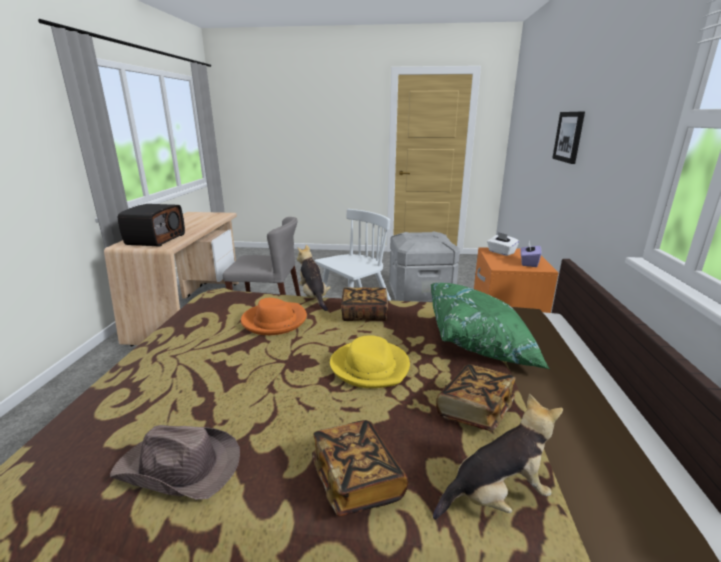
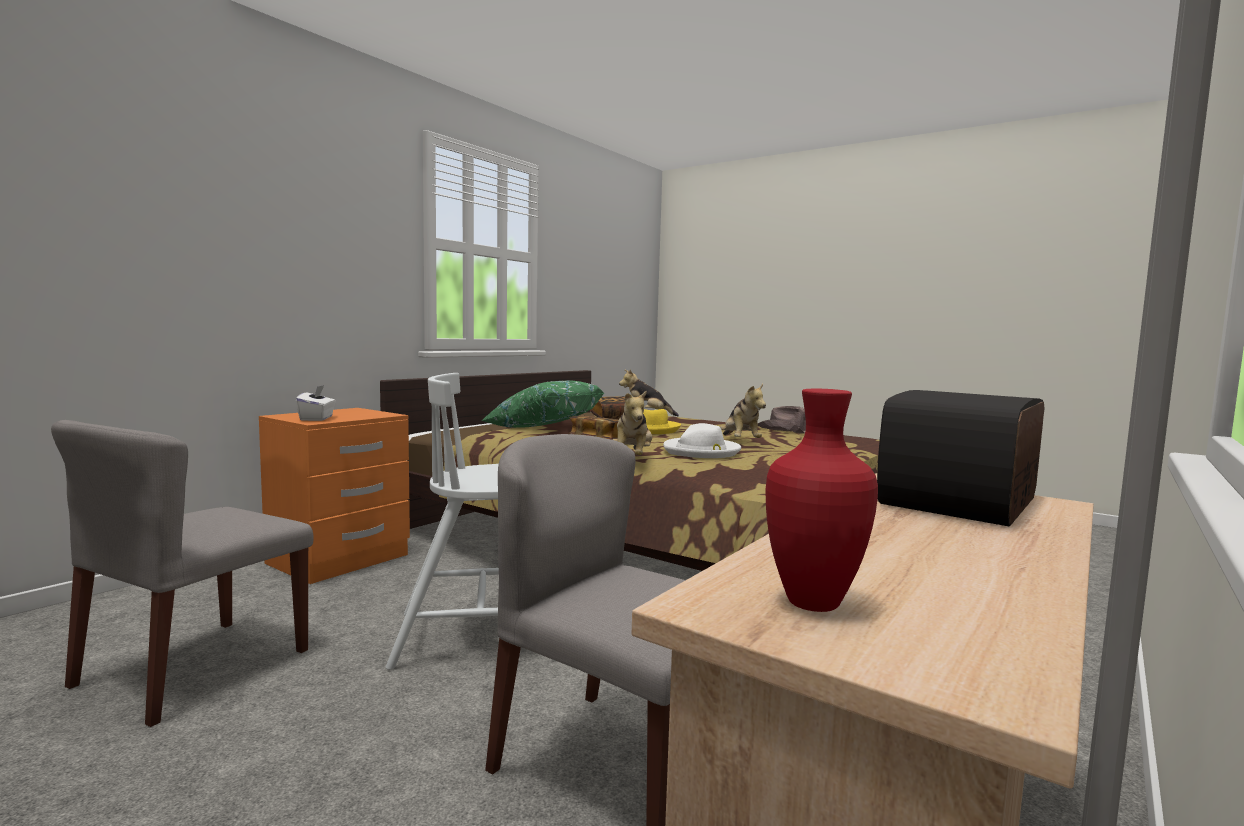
camera: 150 degrees left, 15 degrees down
(209, 216) = (815, 602): none -> red vase
(248, 360) = (740, 441): none -> plush toy
(274, 321) = (701, 451): orange hat -> white hat
(357, 480) = (701, 420): book -> none
(420, 296) = (193, 668): grey storage box -> grey chair
(528, 263) = (345, 412): purple tissue box -> none
(569, 137) = (195, 236): picture -> none

